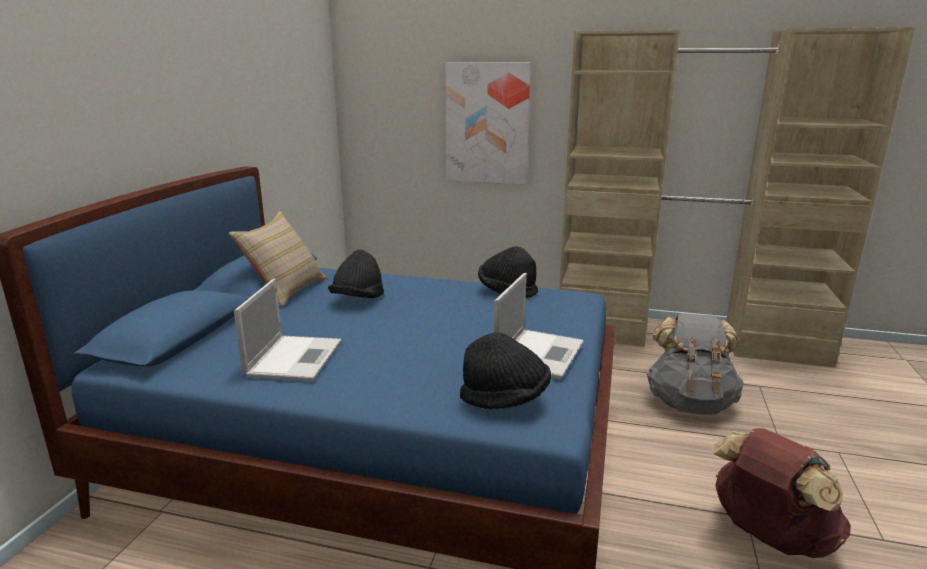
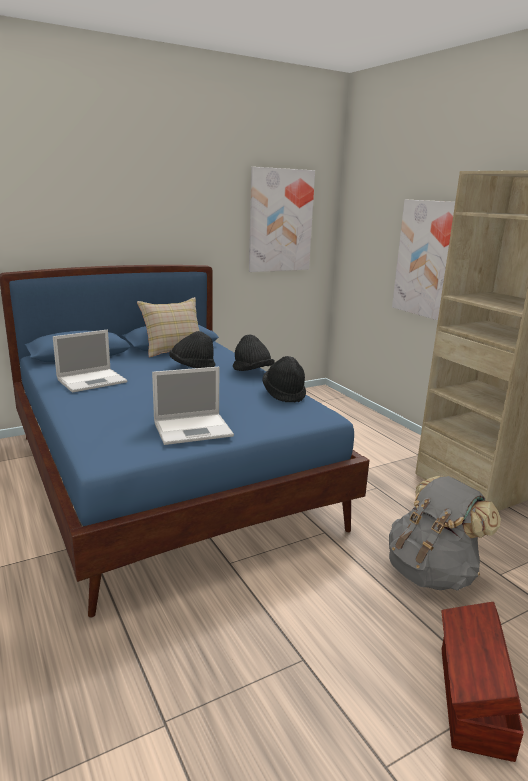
camera: 45 degrees right, 0 degrees up
(294, 96) = (280, 221): none -> picture
(505, 398) = (113, 437): black hat -> black hat (252, 372)
(769, 536) = (292, 681): brown backpack -> none
(837, 466) = (472, 700): none -> brown storage box

